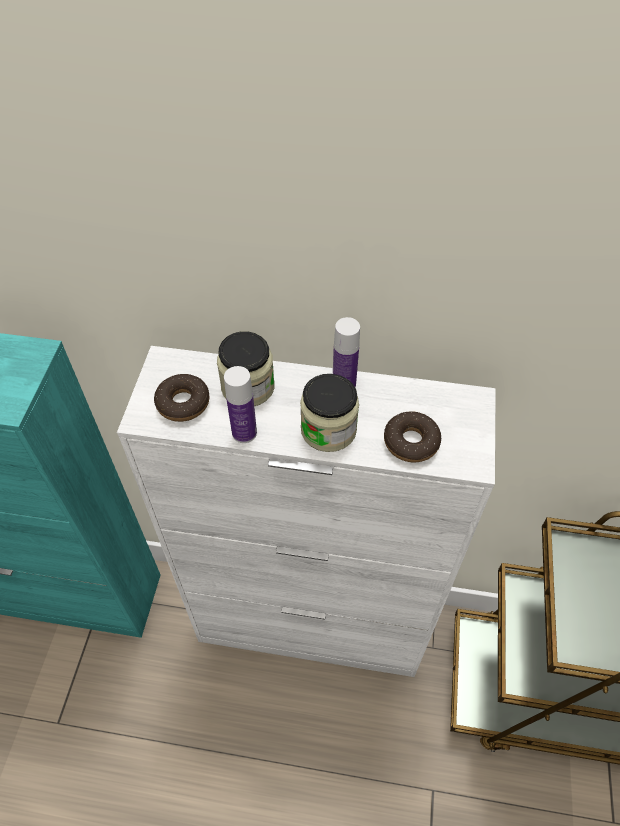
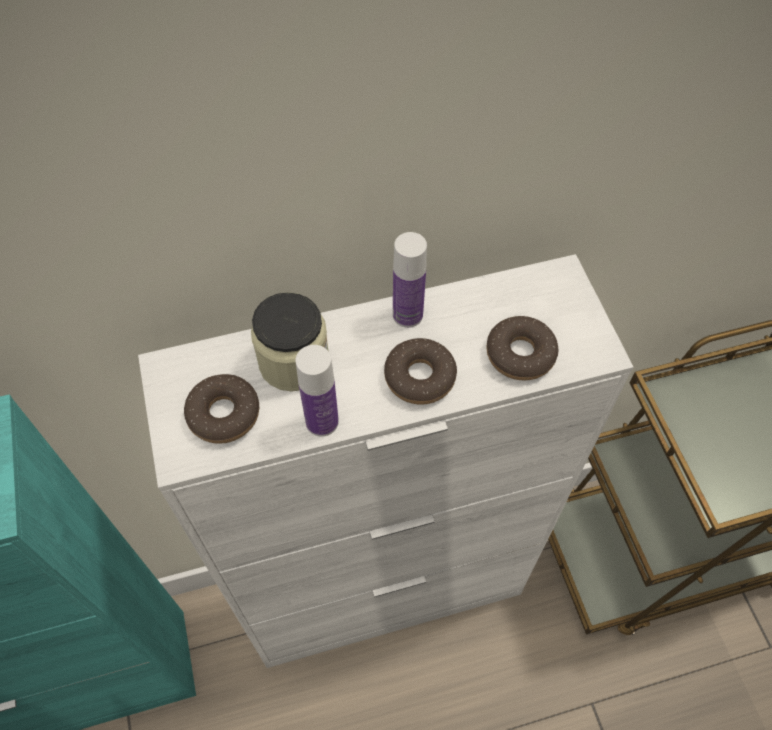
camera: 25 degrees left, 5 degrees up
(328, 430) = (420, 377): jar -> donut

